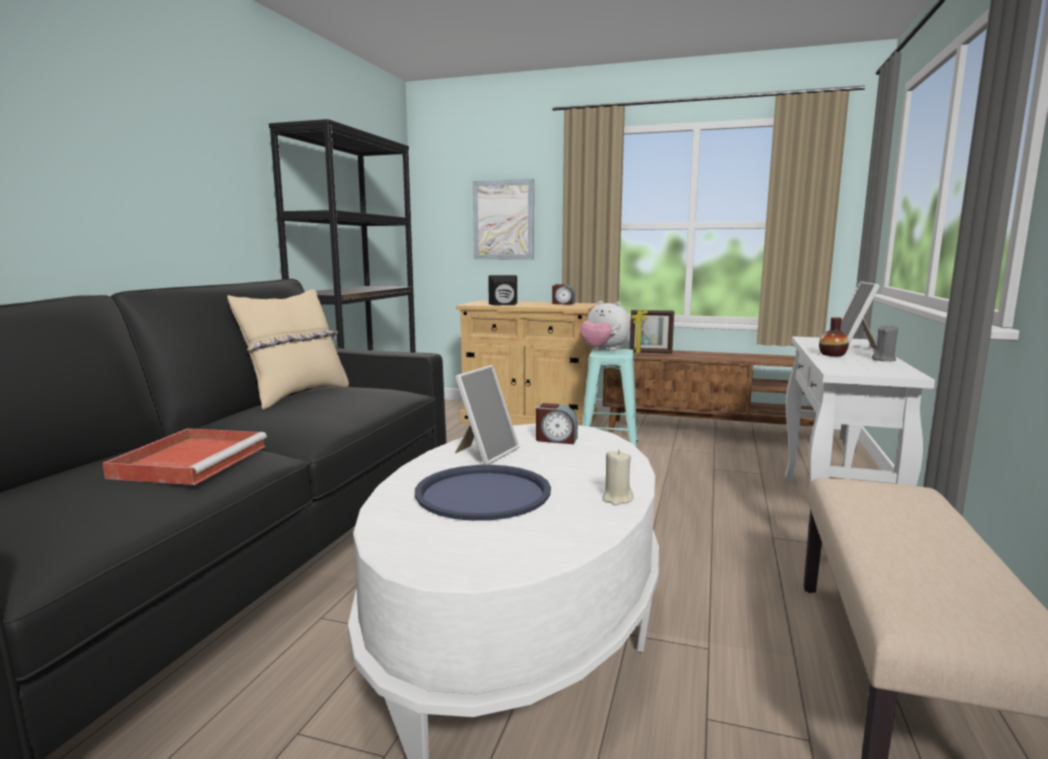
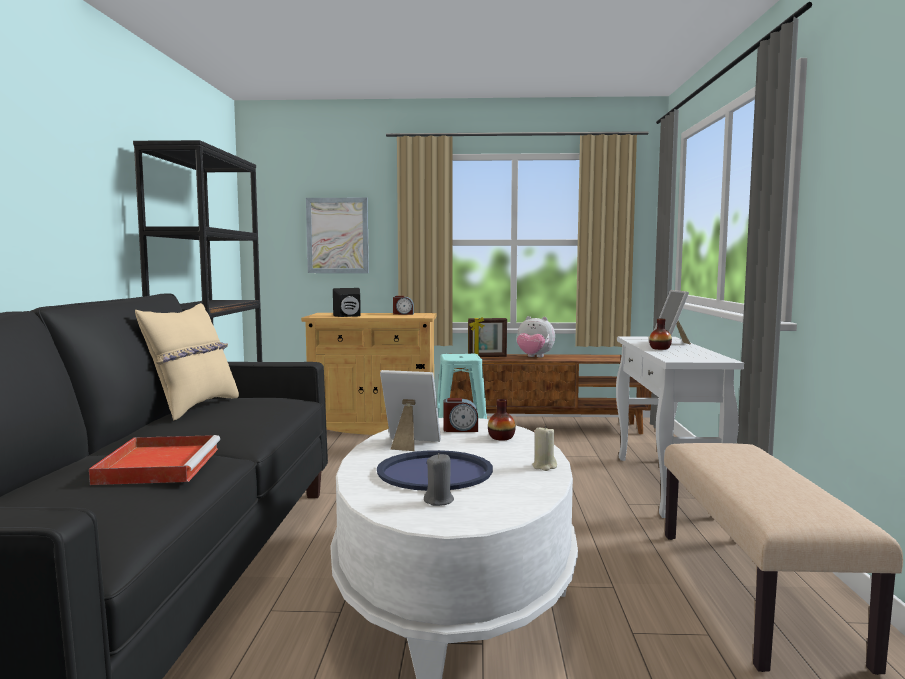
camera: 15 degrees left, 5 degrees down
(485, 453) = (409, 444): picture frame -> picture frame turned 90 degrees counterclockwise
(594, 454) = (501, 438): none -> vase
(603, 350) = (452, 355): plush toy -> plush toy (534, 357)
(884, 360) = (699, 351): grey candle -> grey candle (439, 501)

